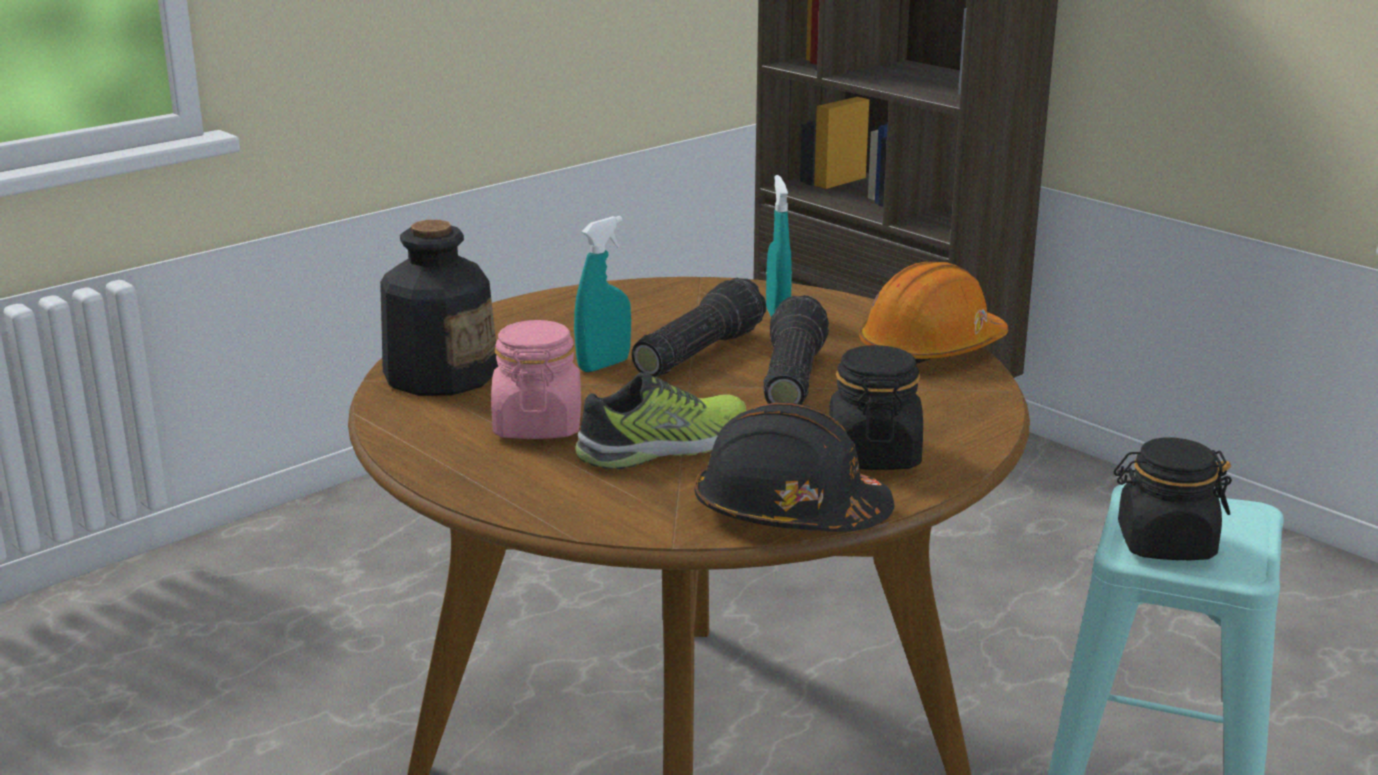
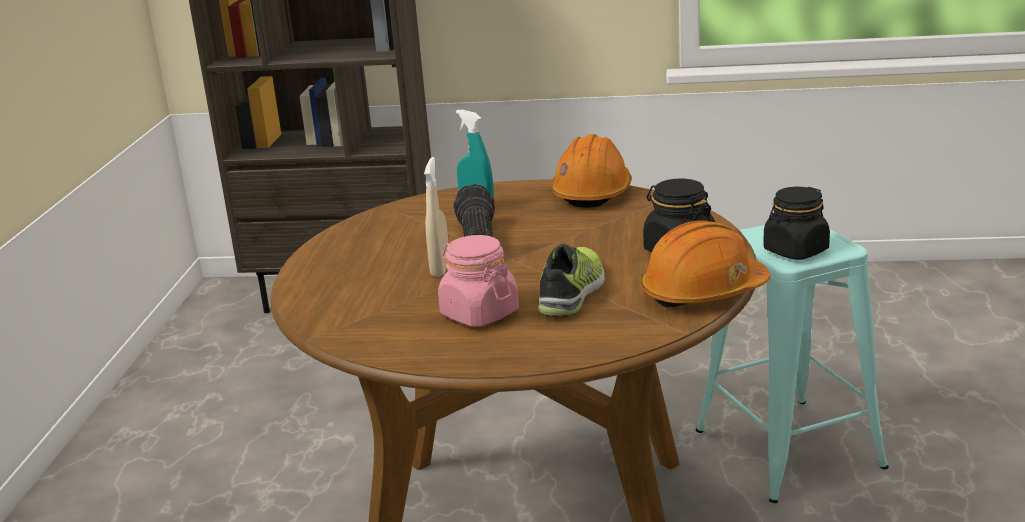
camera: 40 degrees left, 0 degrees up
(440, 374) = (351, 315): bottle -> none
(604, 365) = (440, 269): turquoise spray bottle -> beige spray bottle
(789, 378) = (556, 234): flashlight -> none
(789, 512) = (703, 292): black hard hat -> orange hard hat

